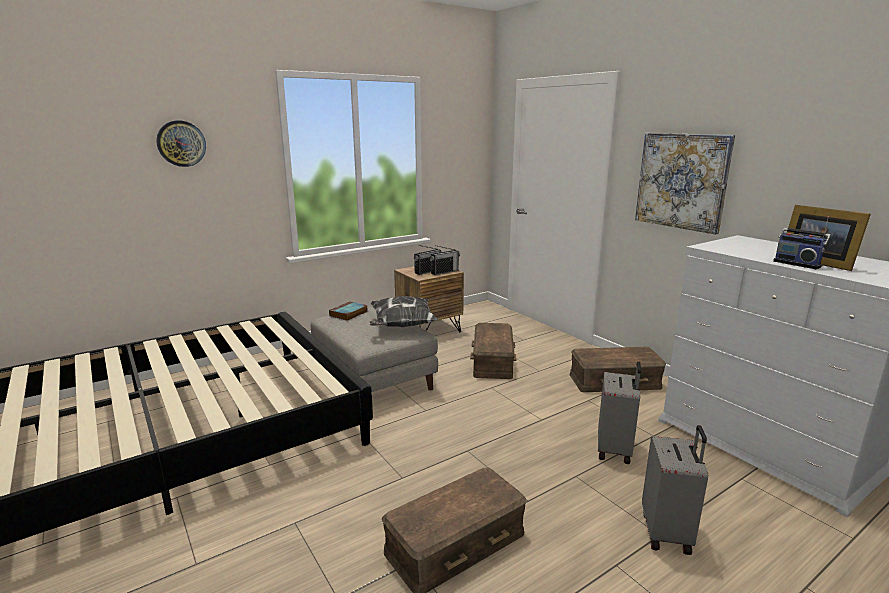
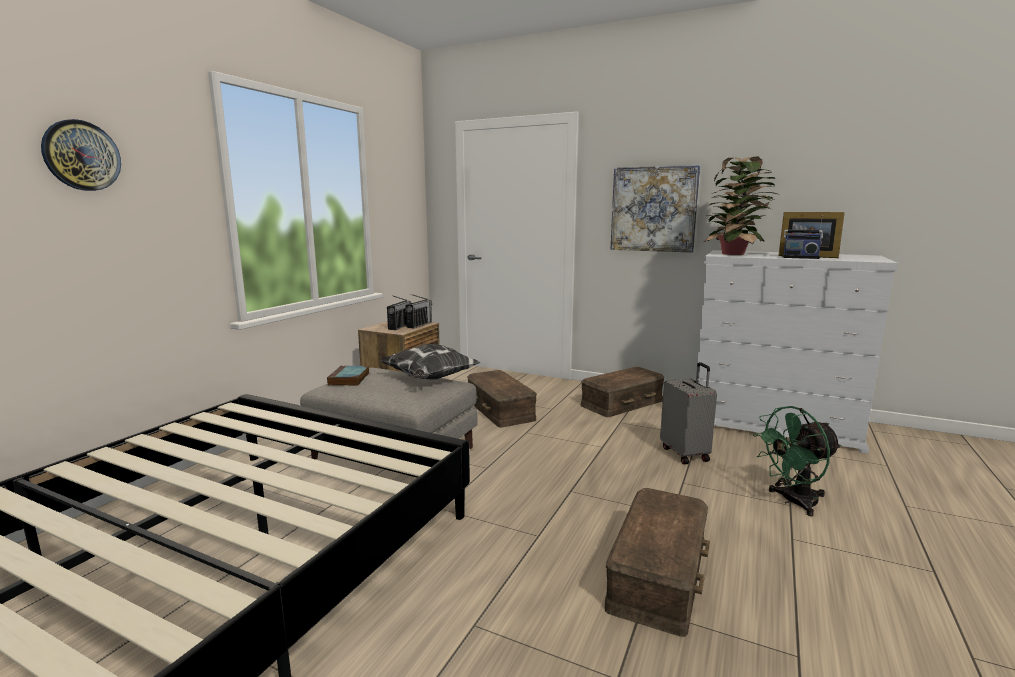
camera: 30 degrees left, 5 degrees down
(667, 533) = (792, 501): grey suitcase -> green fan
(736, 246) = (735, 254): none -> potted plant

